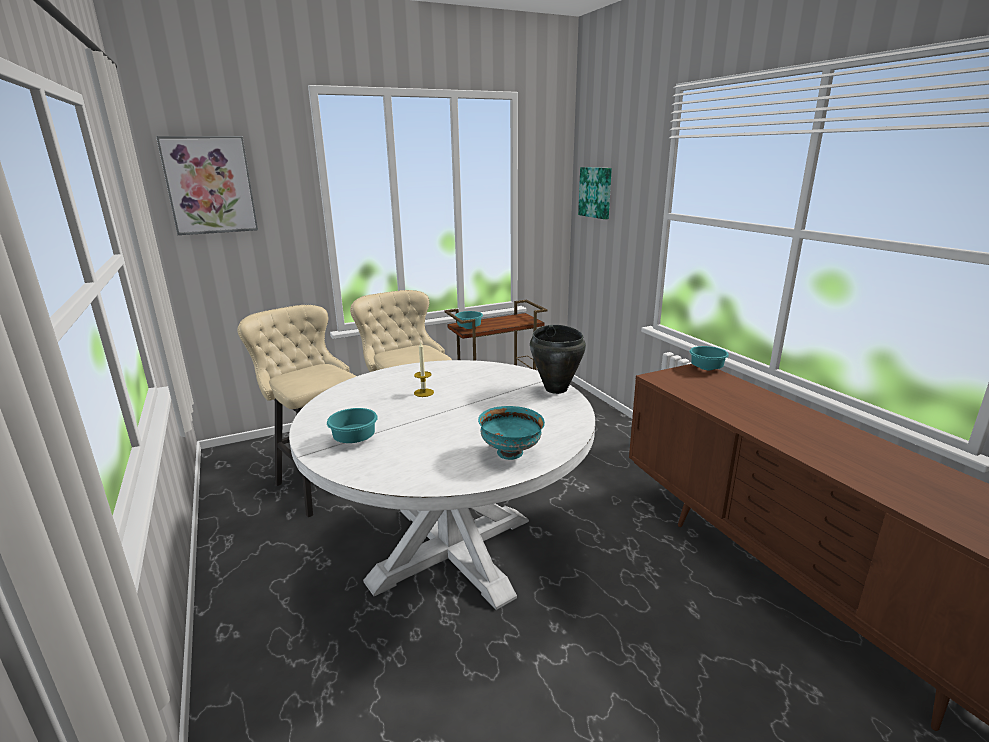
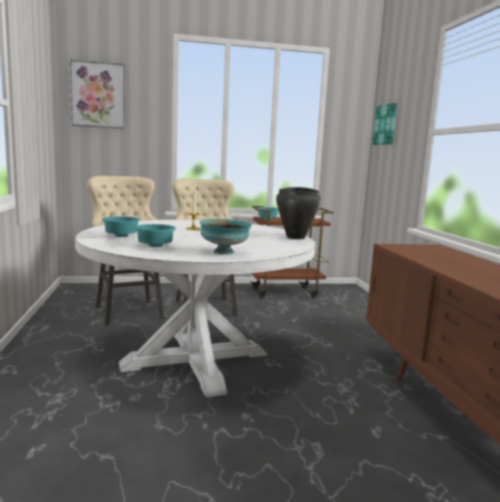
camera: 15 degrees right, 10 degrees down
(705, 368) = (440, 247): turquoise bowl -> turquoise bowl (153, 246)

